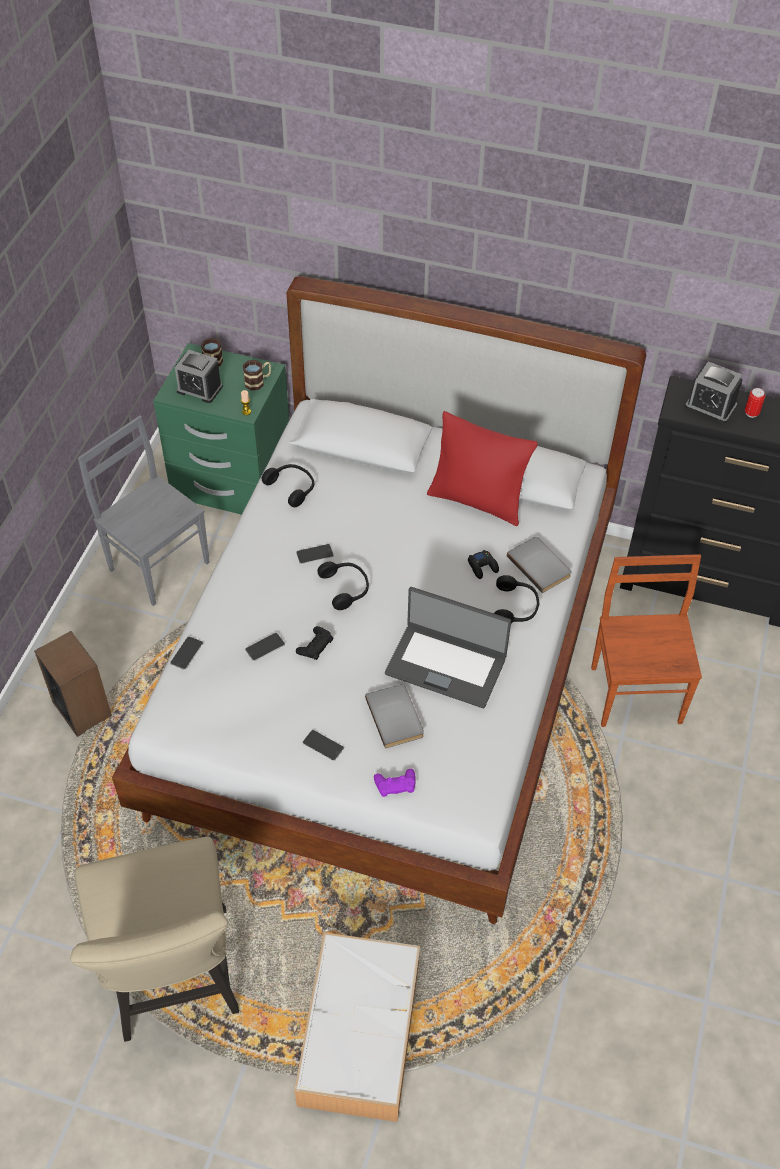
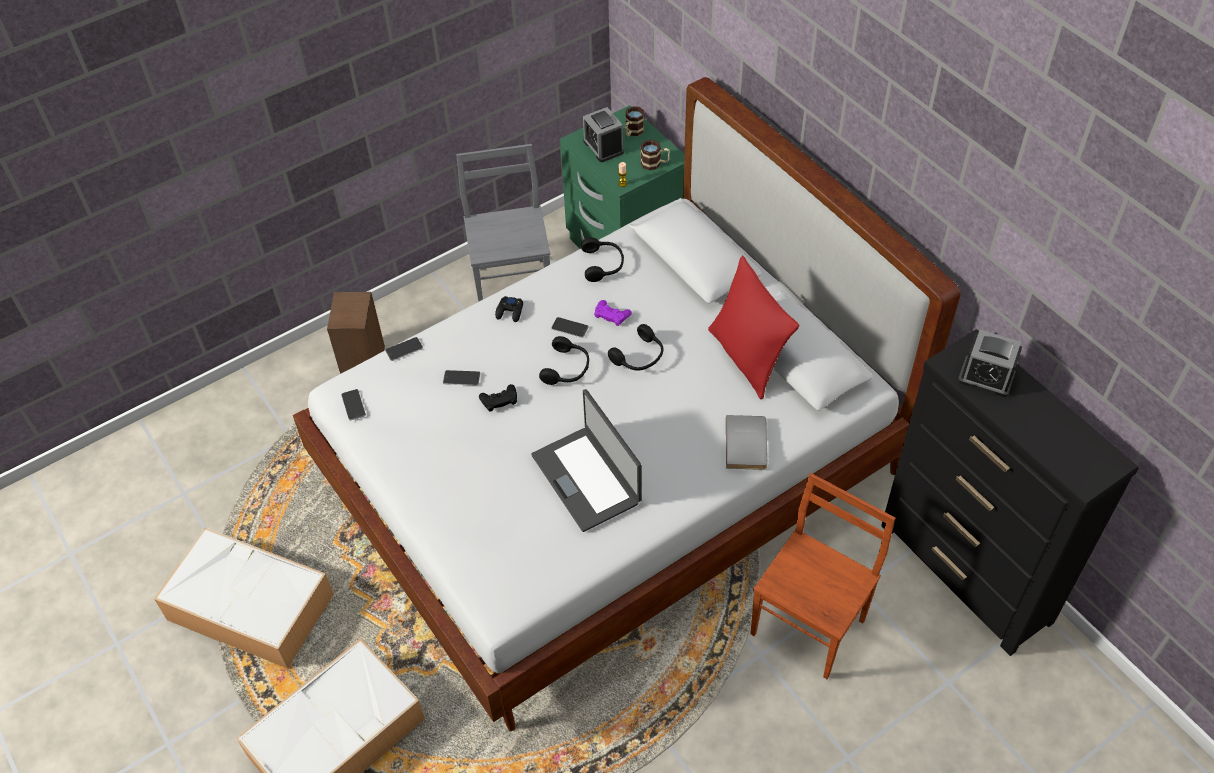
camera: 40 degrees right, 0 degrees up
(175, 984) = (248, 607): beige chair -> storage box
(323, 745) = (434, 481): phone -> phone (353, 405)
(395, 784) = (457, 546): purple game controller -> purple game controller (612, 315)
(396, 717) = (509, 495): grey book -> none
(483, 567) = (697, 416): black game controller -> black game controller (510, 312)
(516, 607) = (692, 467): black headphones -> black headphones (639, 357)
(710, 406) = (986, 377): alarm clock -> alarm clock turned 45 degrees counterclockwise
(751, 413) = (1022, 405): can -> none

